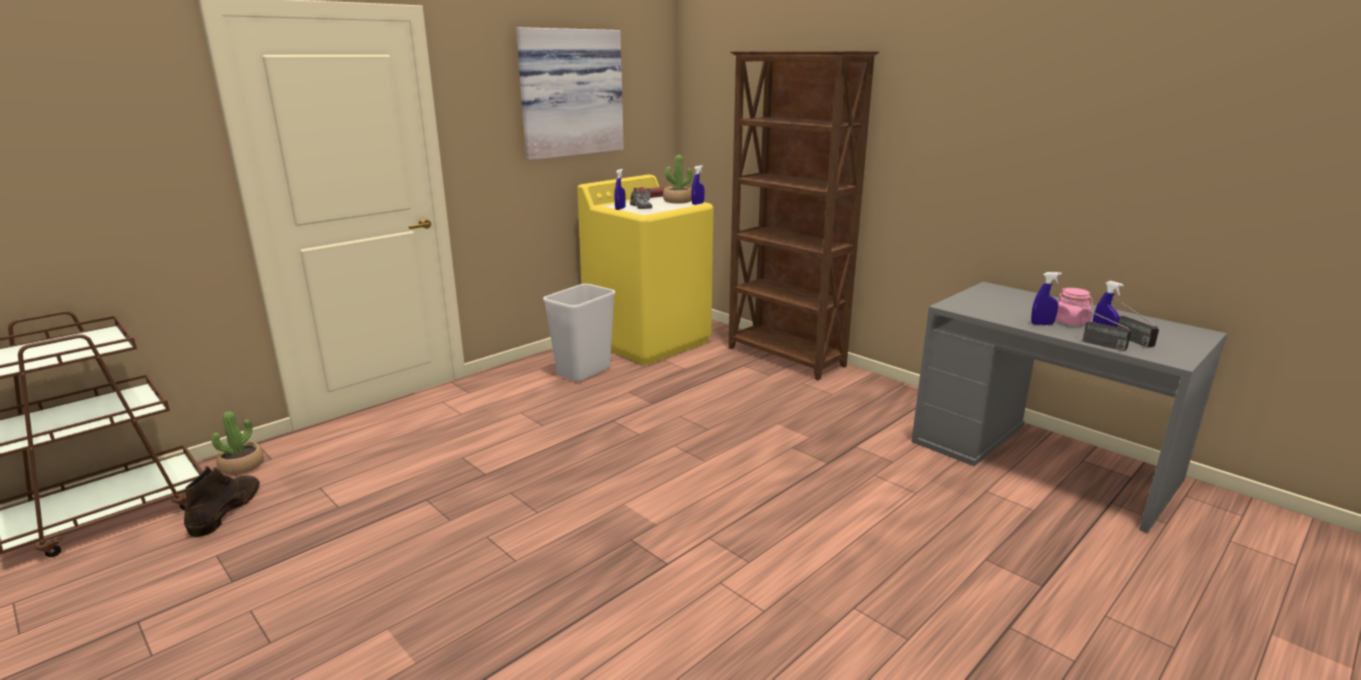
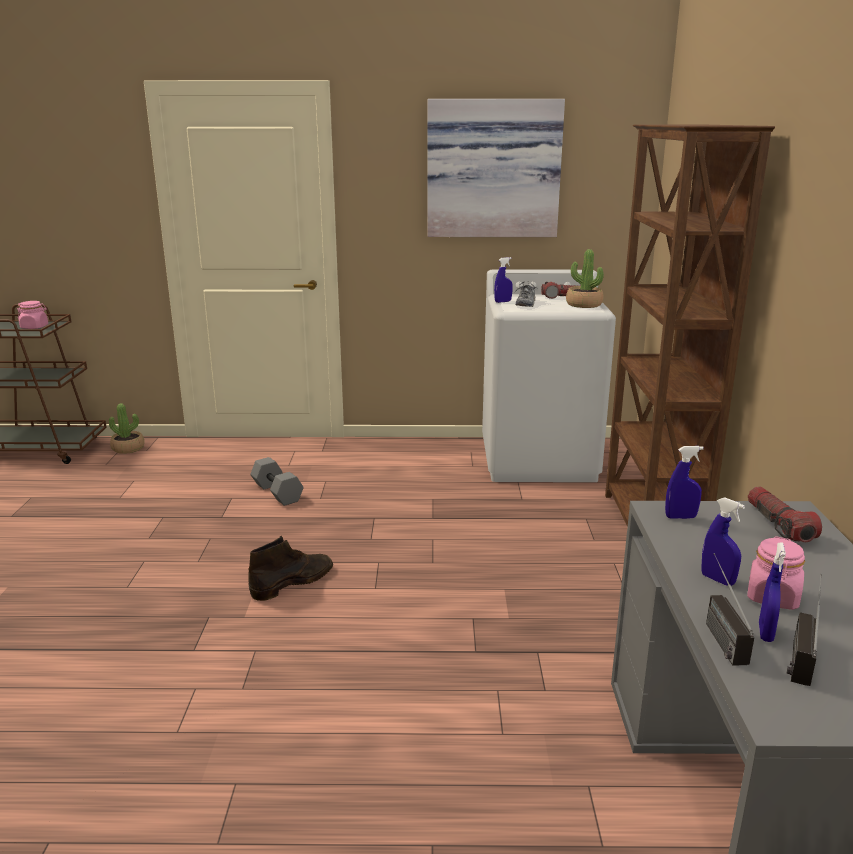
camera: 45 degrees right, 0 degrees up
(83, 342) = (34, 327): none -> pink jar
(226, 509) = (78, 472): brown boot -> brown boot (293, 582)
(497, 436) = (278, 492): none -> grey dumbbell
(583, 371) = (431, 466): white trash can -> none
(648, 341) = (539, 460): yellow washing machine -> white washing machine
(697, 204) = (594, 311): blue spray bottle -> blue spray bottle (680, 517)
(1001, 295) = (778, 525): none -> flashlight

